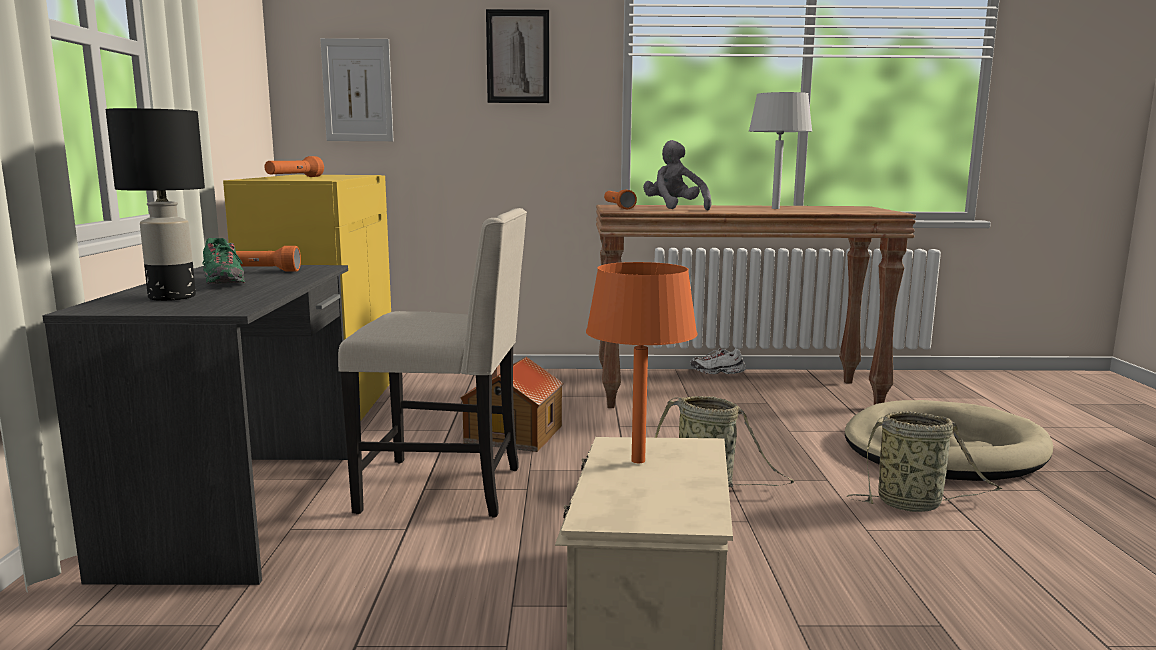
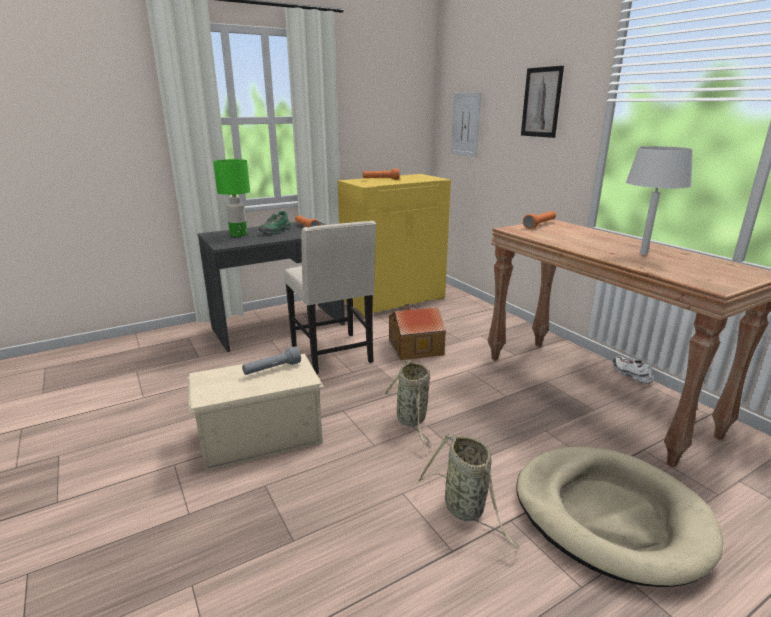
camera: 60 degrees right, 10 degrees up
(172, 297) = (239, 235): black table lamp -> green table lamp
(638, 461) = (272, 369): orange table lamp -> grey flashlight
(674, 209) = (562, 235): grey plush toy -> none

